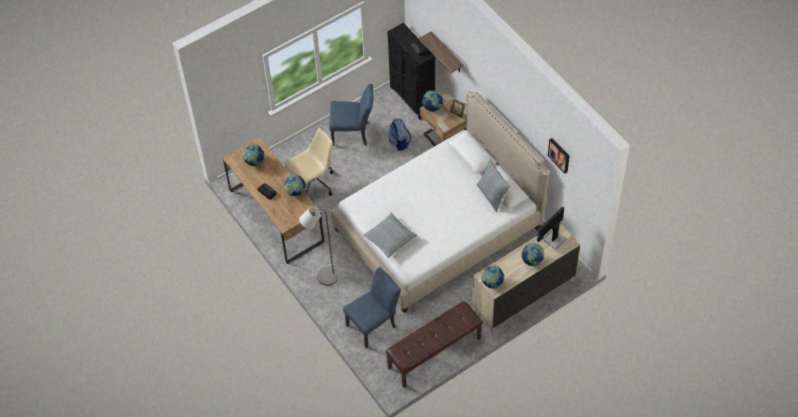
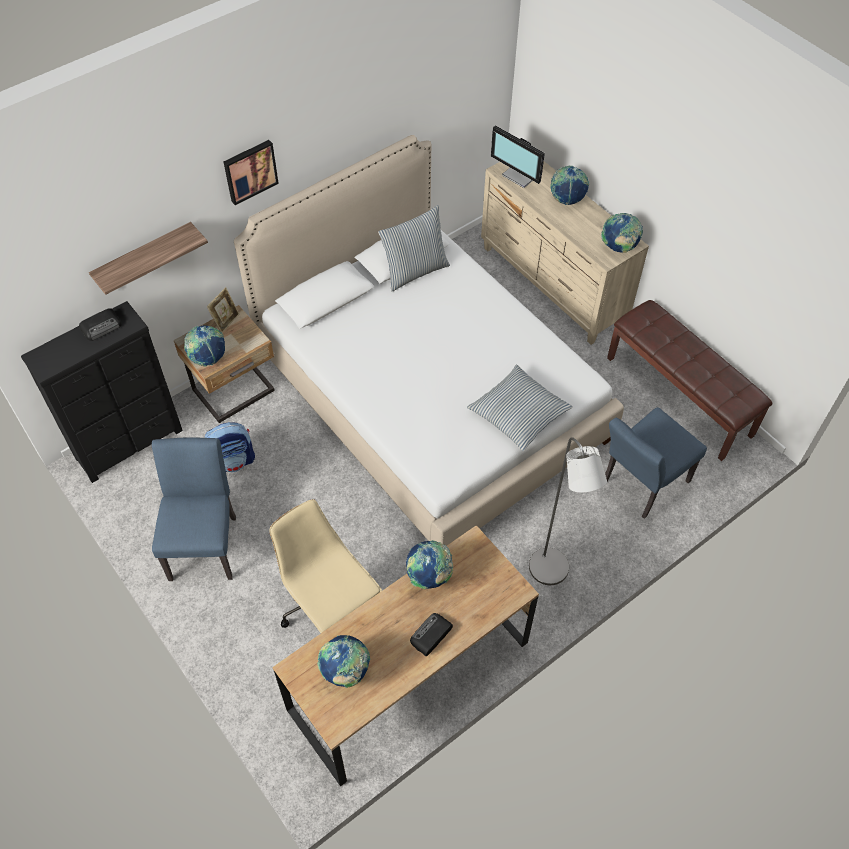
camera: 95 degrees left, 0 degrees up
(374, 324) = (640, 484): blue chair -> blue chair turned 90 degrees counterclockwise
(559, 155) = (430, 82): picture -> picture (250, 171)

